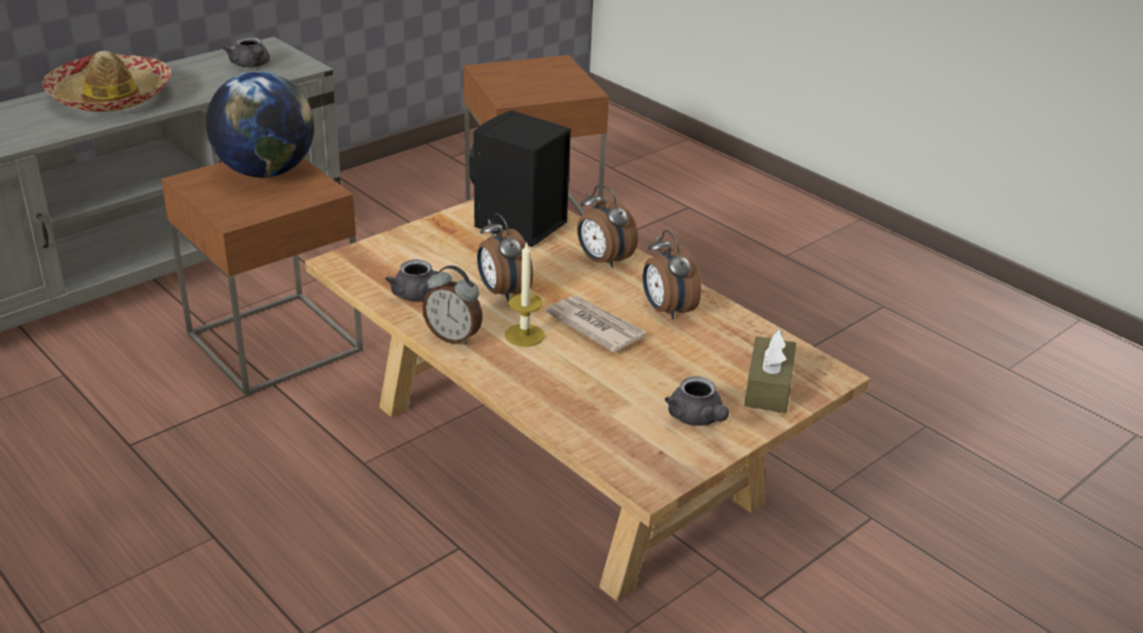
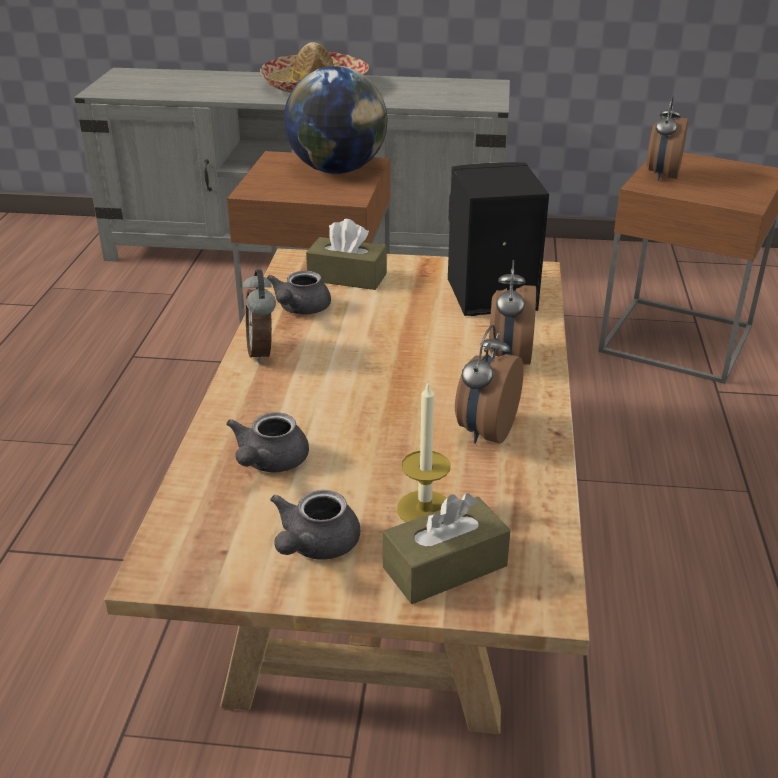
camera: 50 degrees right, 0 degrees up
(251, 65) = (450, 93): grey teapot -> grey teapot (269, 463)
(404, 257) = (347, 277): none -> brown tissue box
(502, 292) = (368, 339): alarm clock -> alarm clock (661, 175)
(524, 335) = (317, 381): candle -> candle (424, 509)
(595, 326) = (390, 408): newspaper -> none

